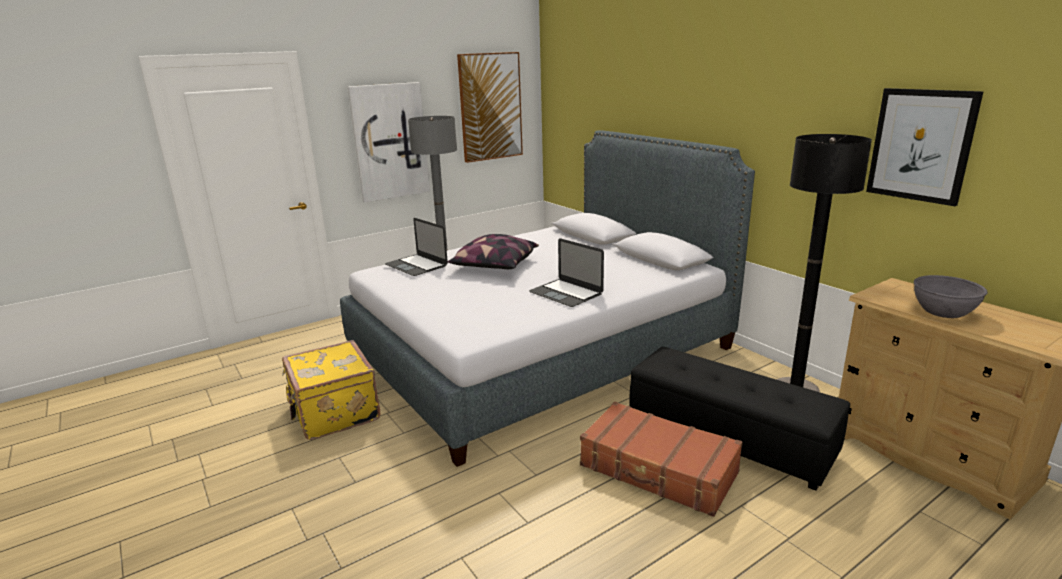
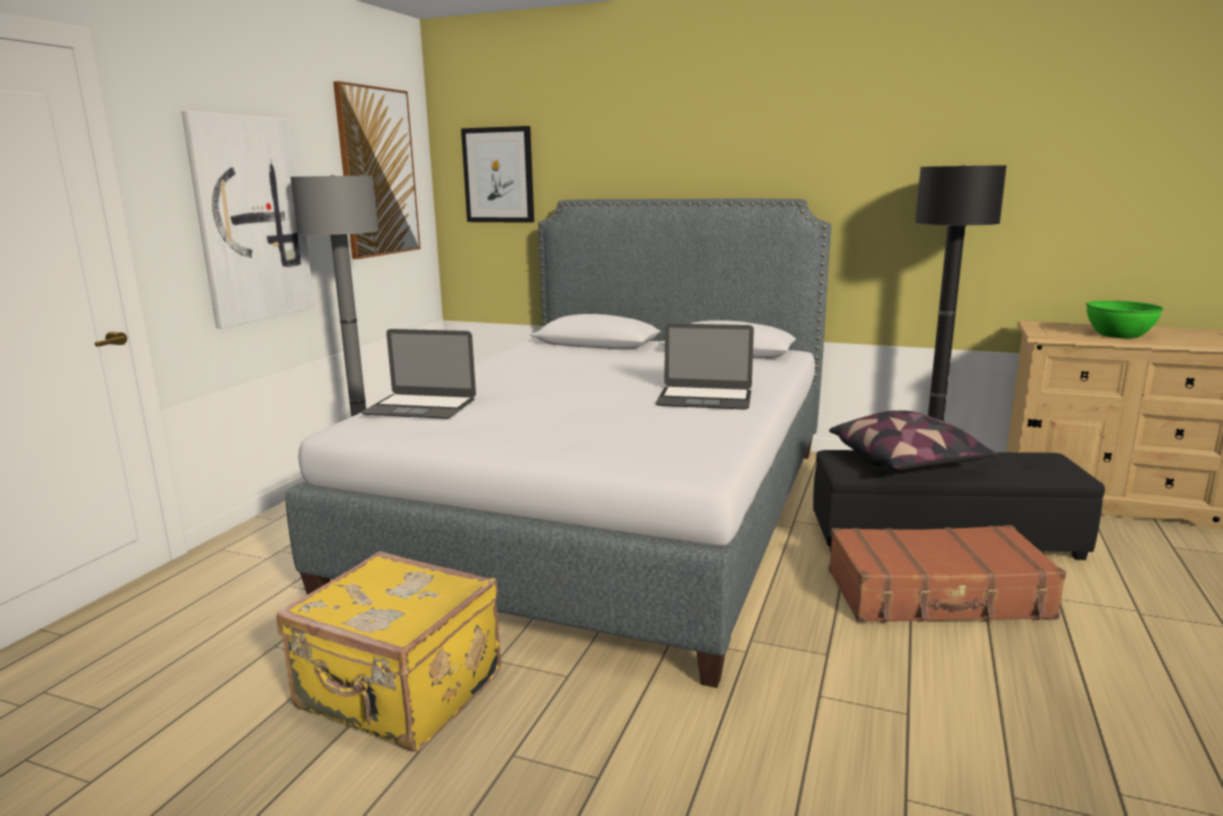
camera: 35 degrees left, 5 degrees down
(494, 266) = (544, 389): pillow -> pillow (908, 463)
(921, 145) = (1035, 171): picture -> picture (498, 175)
(943, 311) = (1118, 335): grey bowl -> green bowl

